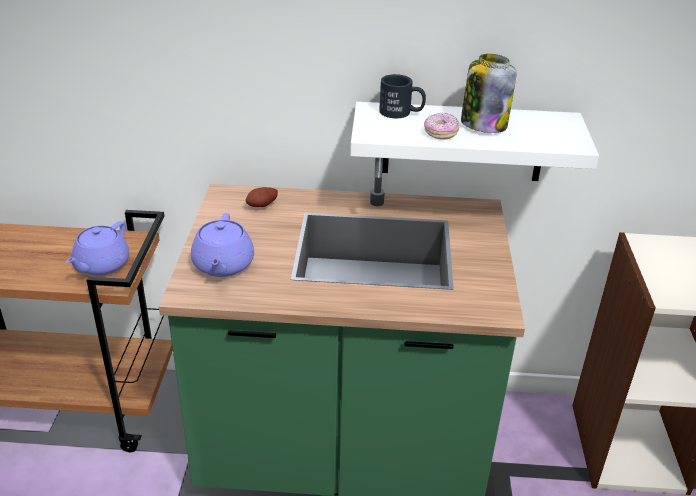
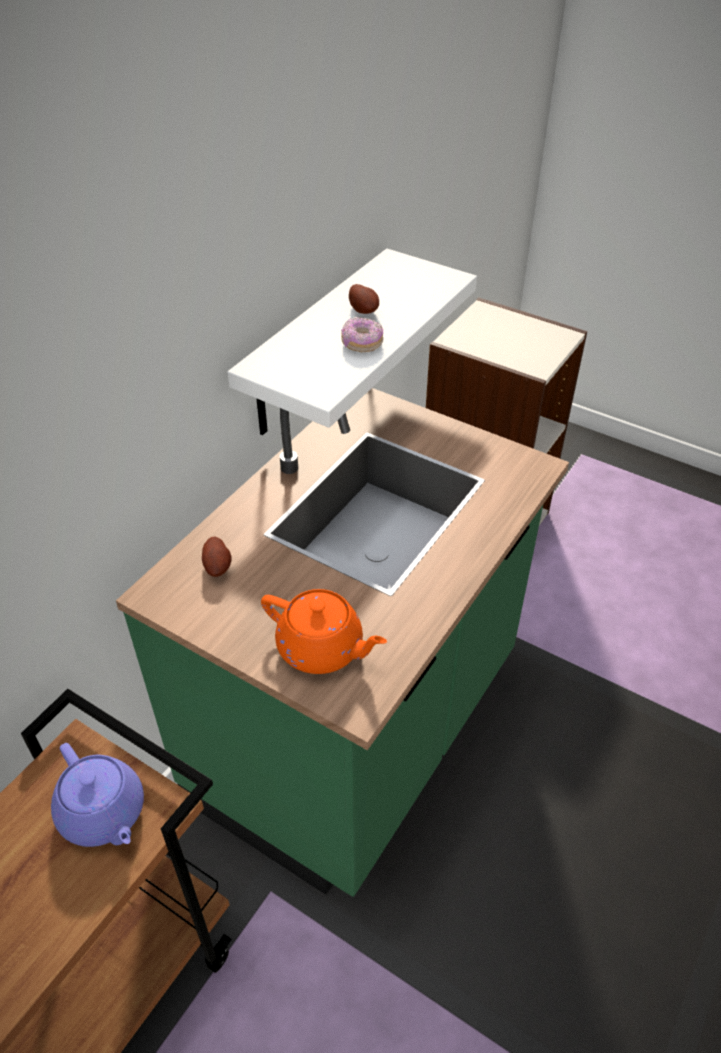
camera: 60 degrees left, 10 degrees up
(223, 265) = (322, 648): purple teapot -> orange teapot
(401, 113) = (290, 350): black mug -> none
(483, 124) = (364, 310): jar -> potato

